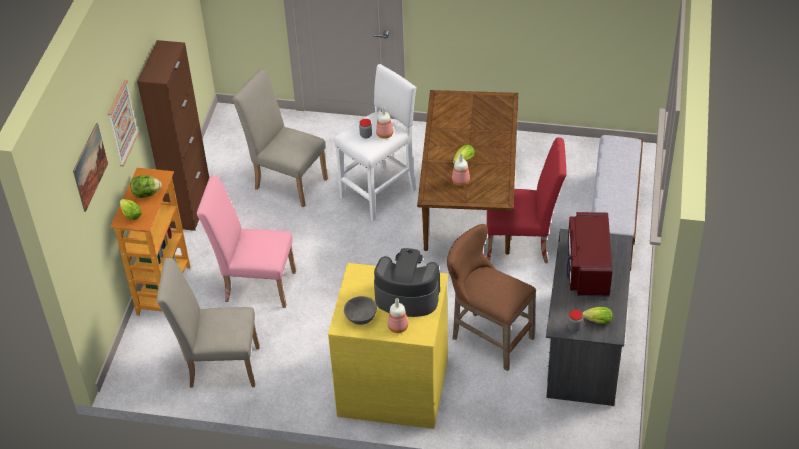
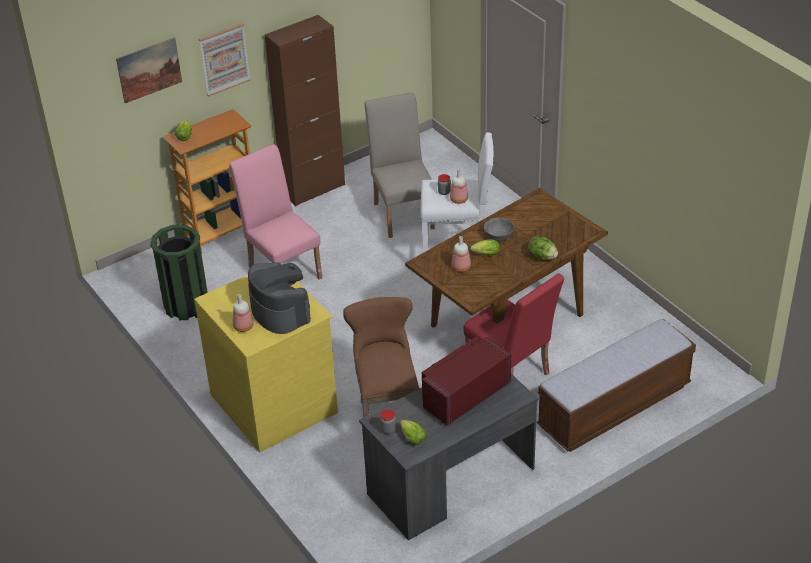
camera: 45 degrees right, 5 degrees down
(146, 194) = (213, 129): lettuce -> lettuce (542, 257)
(218, 365) = (186, 305): beige chair -> green trash can
(361, 317) = (230, 303): grey bowl -> grey bowl (498, 236)

